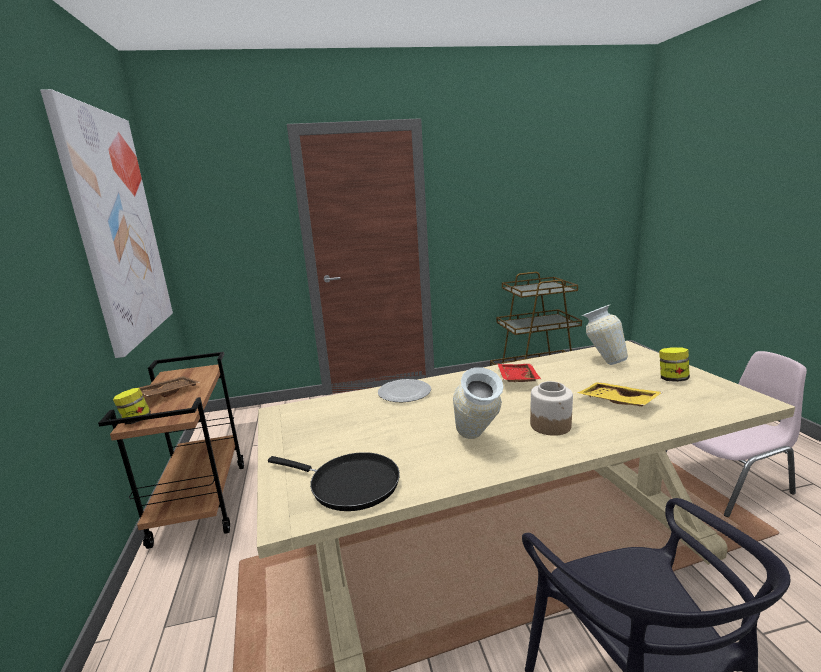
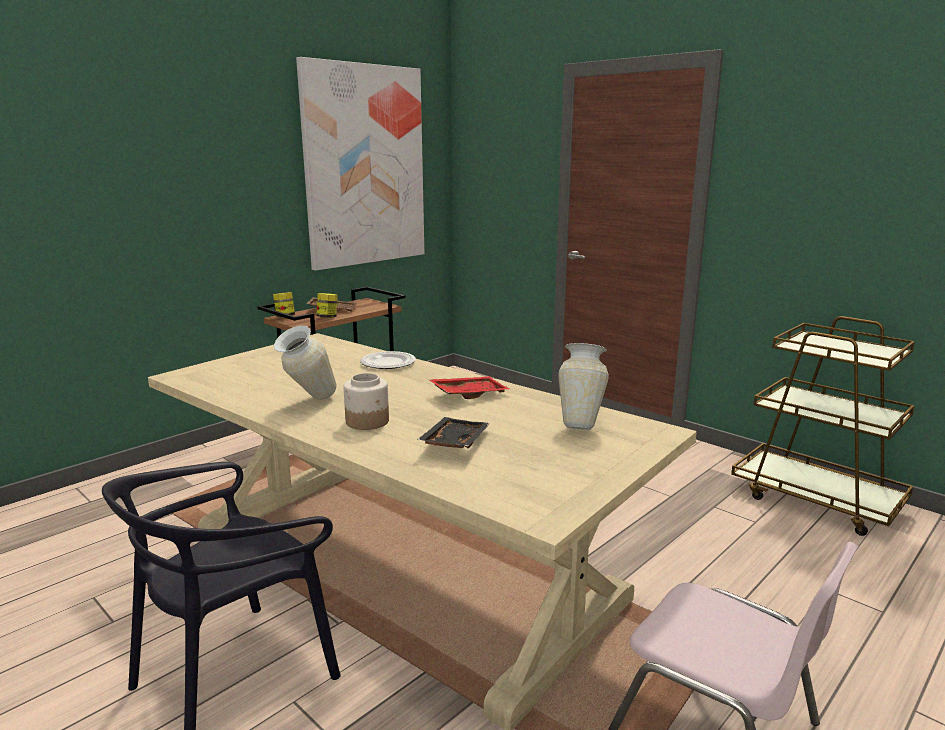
camera: 55 degrees right, 0 degrees up
(349, 484) = (223, 380): black frying pan -> none
(617, 402) = (453, 442): yellow tray -> black tray
(672, 379) = (565, 466): jar -> jar (327, 317)

